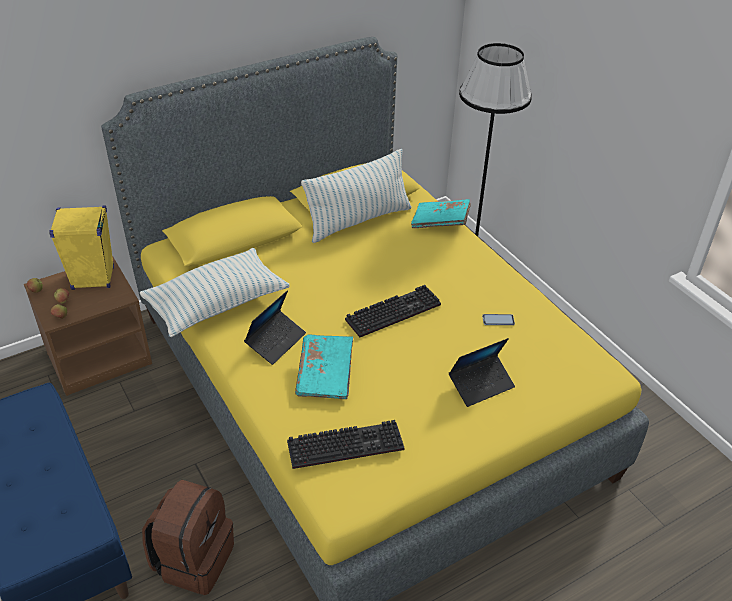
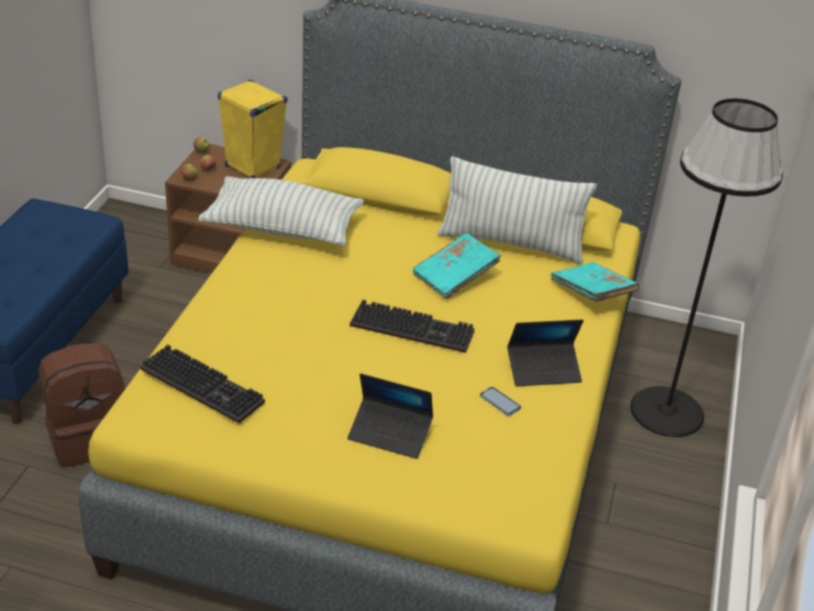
camera: 45 degrees right, 5 degrees down
(276, 341) = (280, 283): laptop -> laptop (543, 370)
(325, 375) = (274, 330): turquoise book -> turquoise book (455, 276)

